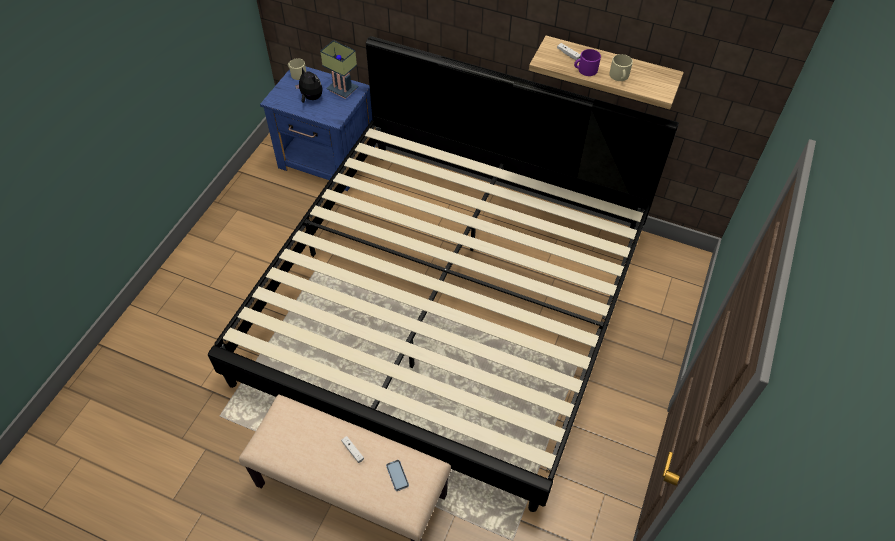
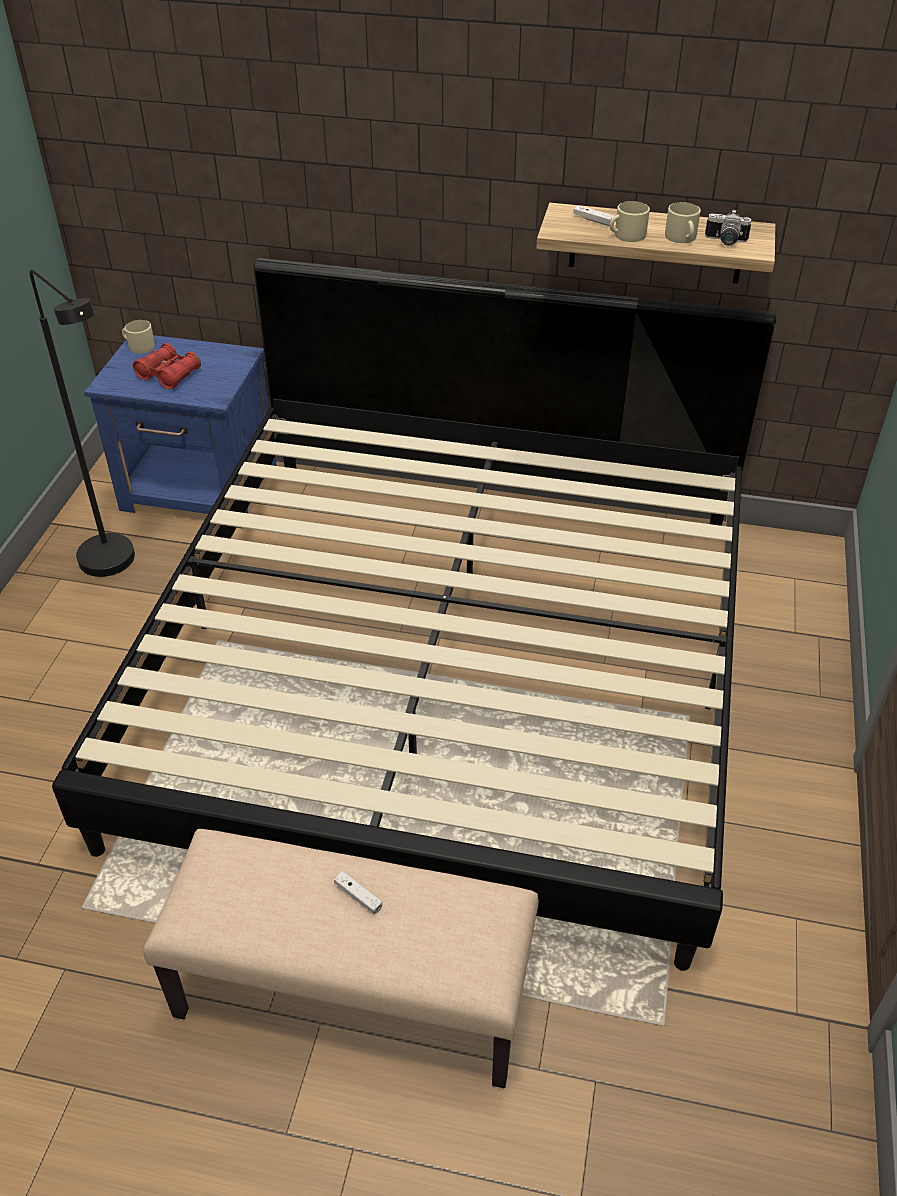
camera: 10 degrees left, 10 degrees down
(270, 205) = (116, 565): none -> black floor lamp
(311, 98) = (169, 375): plush toy -> red binoculars
(341, 90) = (216, 359): table lamp -> none
(397, 475) = (450, 924): phone -> none
(585, 70) = (626, 235): purple mug -> beige mug
(646, 83) = (725, 241): none -> camera

